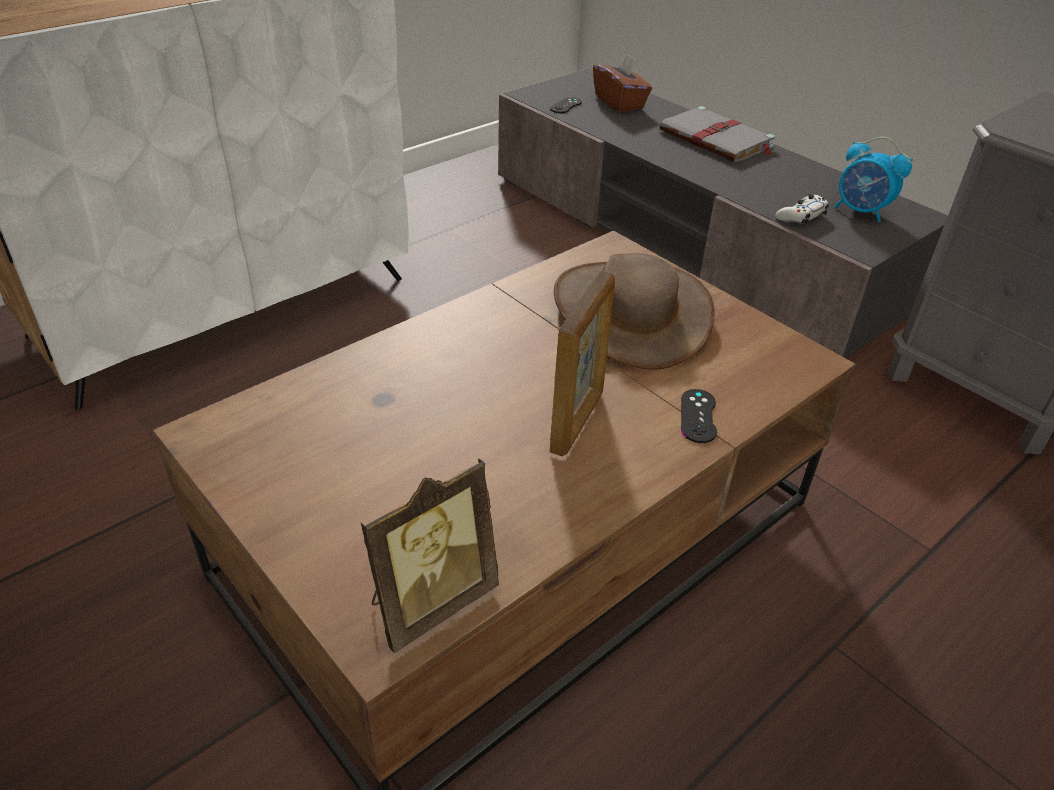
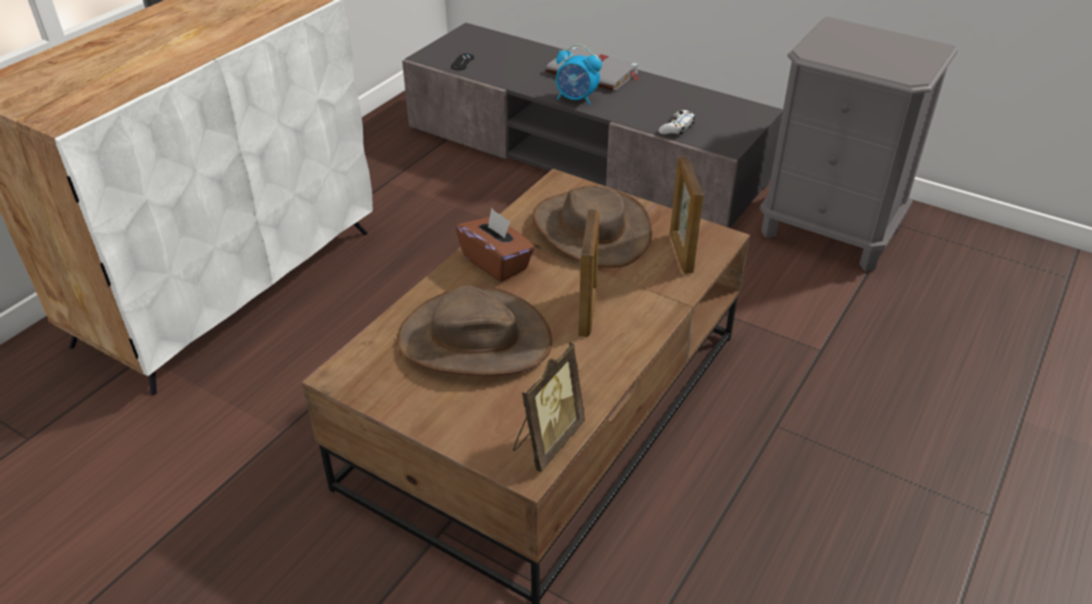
camera: 15 degrees left, 0 degrees up
(403, 425) = (474, 340): none -> brown hat
(619, 103) = (504, 52): brown tissue box -> brown tissue box (496, 263)
(698, 416) = (663, 291): black game controller -> none
(744, 368) = (680, 253): none -> picture frame
(861, 212) = (717, 116): alarm clock -> alarm clock (576, 99)

